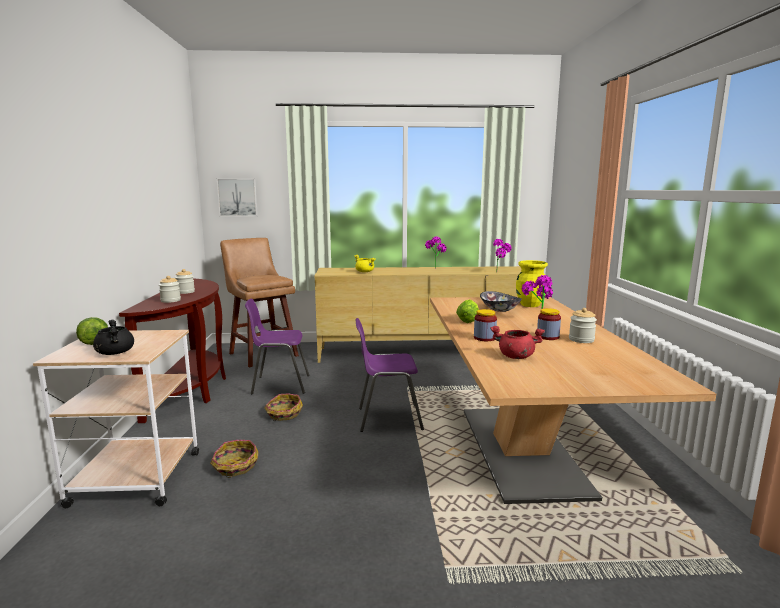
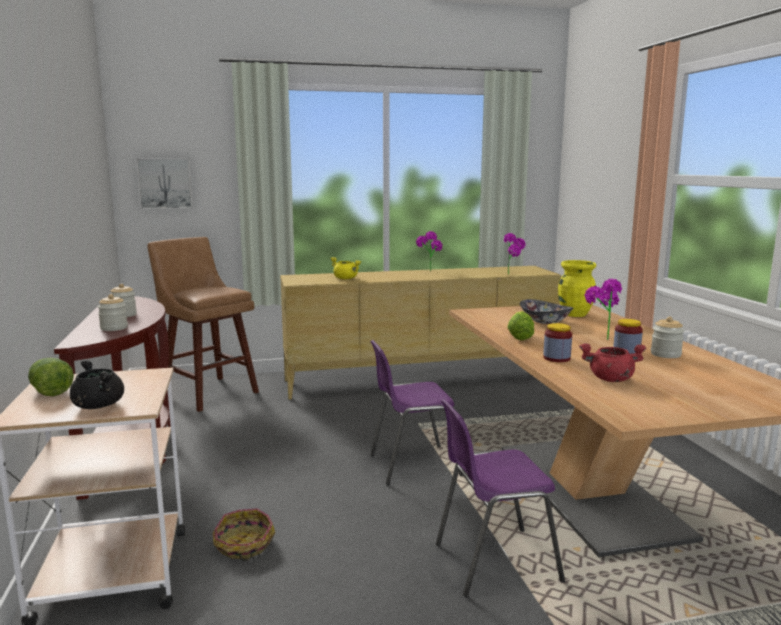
camera: 10 degrees left, 0 degrees up
(279, 385) = (251, 432): purple chair -> purple chair (493, 562)
(284, 414) = (276, 470): basket -> none

